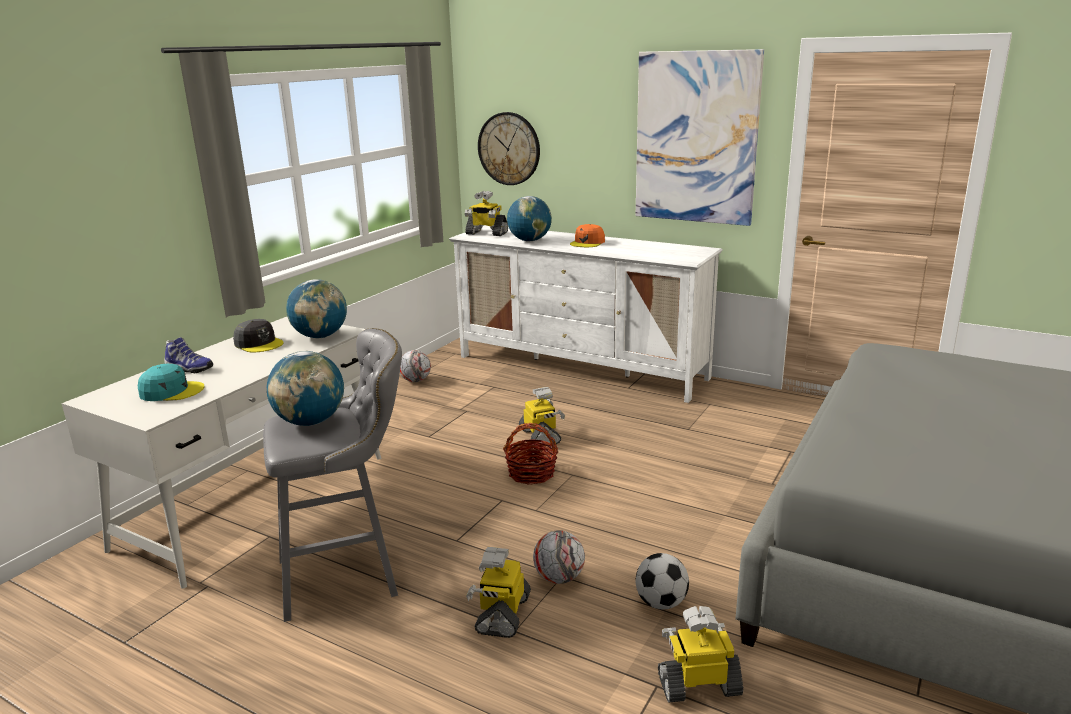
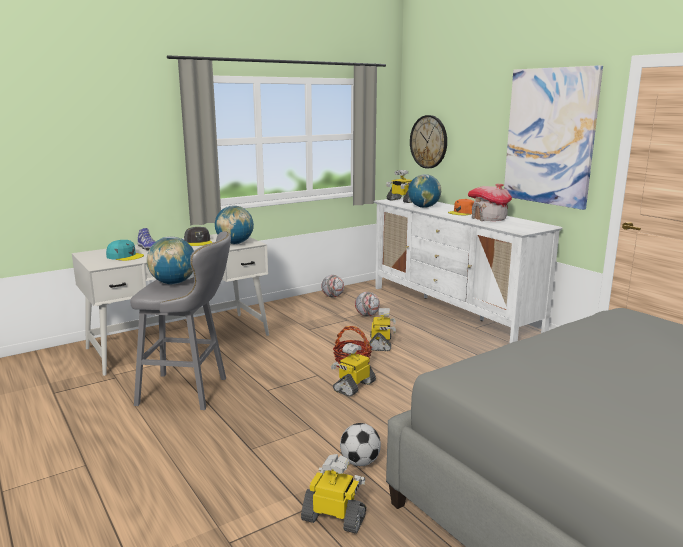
camera: 25 degrees right, 5 degrees down
(502, 614) = (253, 437): toy robot -> toy robot (354, 386)
(559, 578) = (308, 428): football -> football (367, 315)
(630, 248) = (488, 219): none -> toy house

